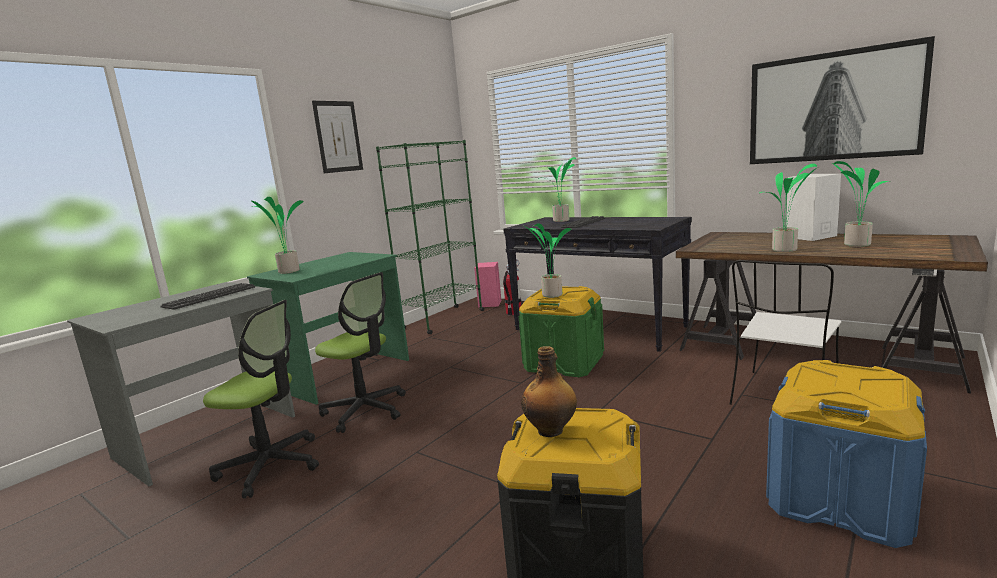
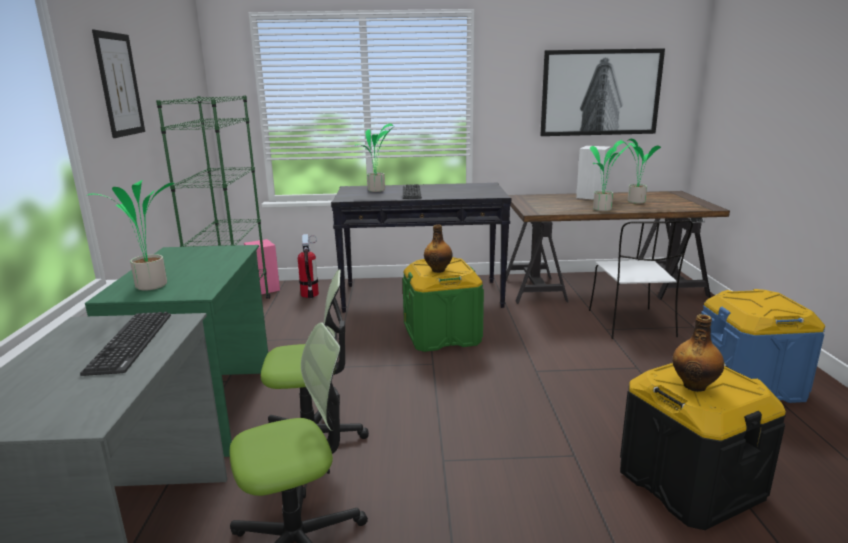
camera: 40 degrees left, 5 degrees up
(550, 295) = (438, 270): potted plant -> bottle

